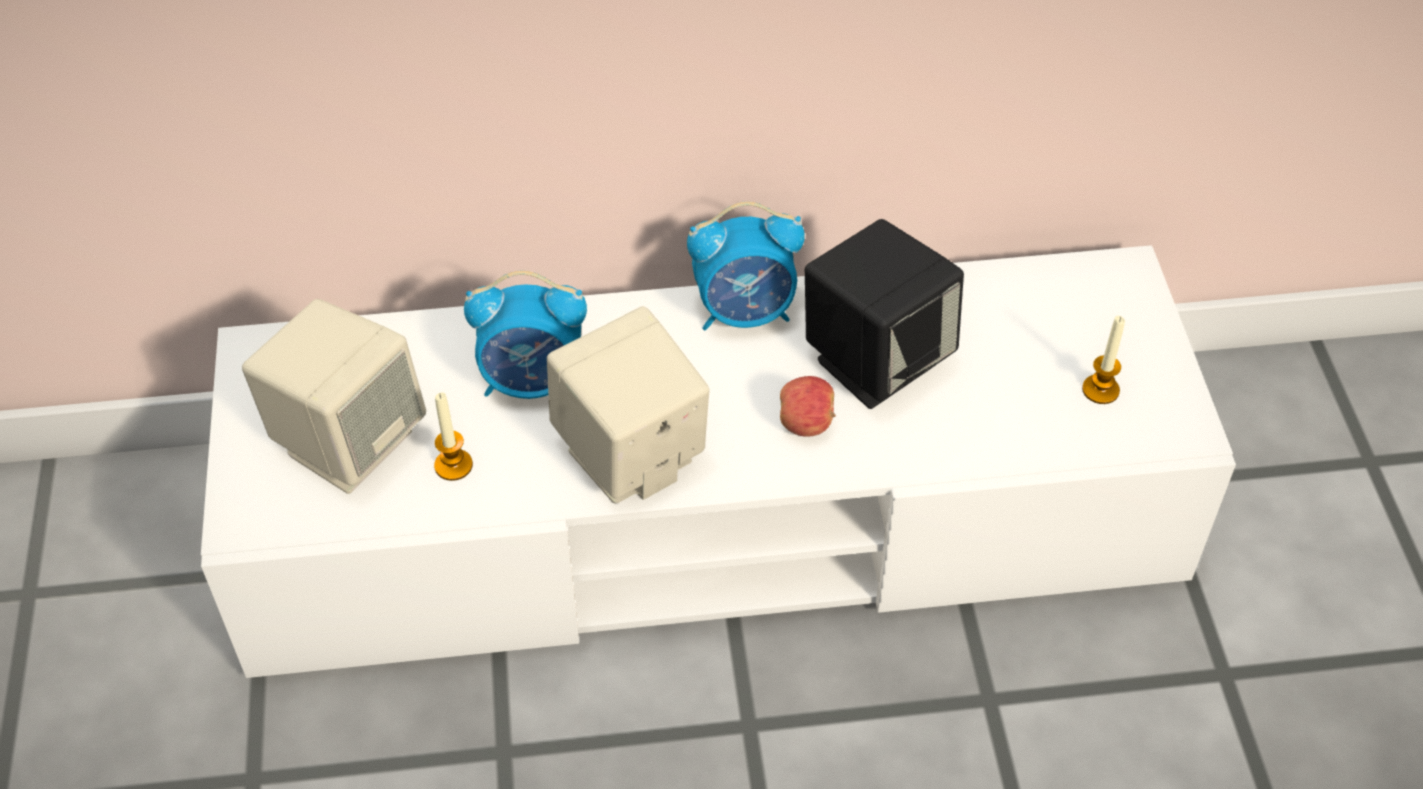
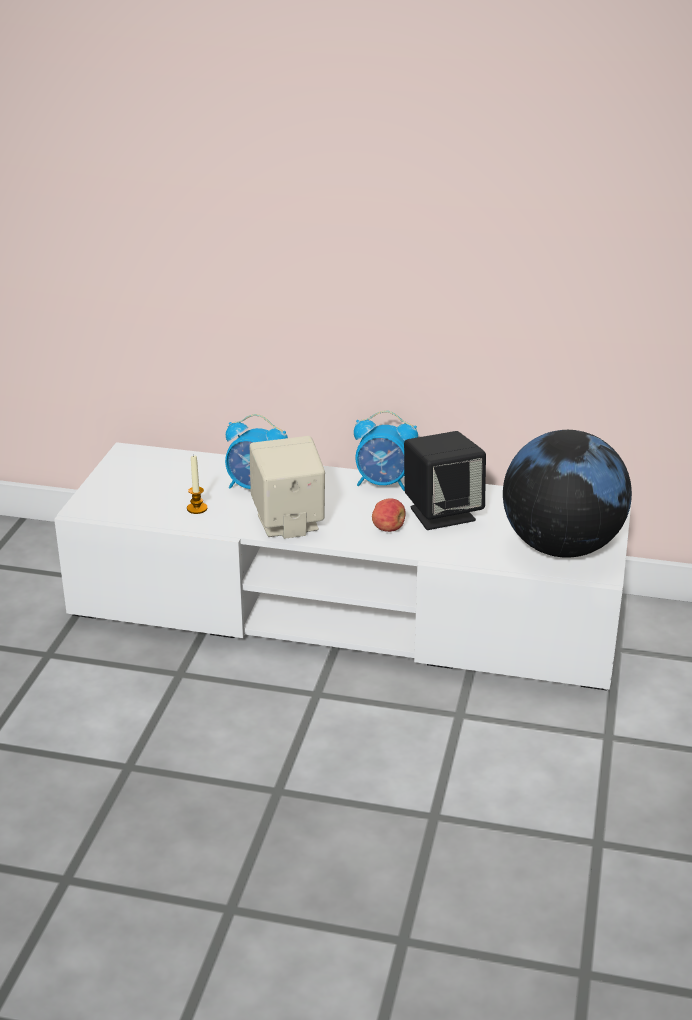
camera: 20 degrees right, 20 degrees down
(349, 442) = (151, 491): beige speaker -> none
(1100, 390) = (561, 547): candle -> globe

